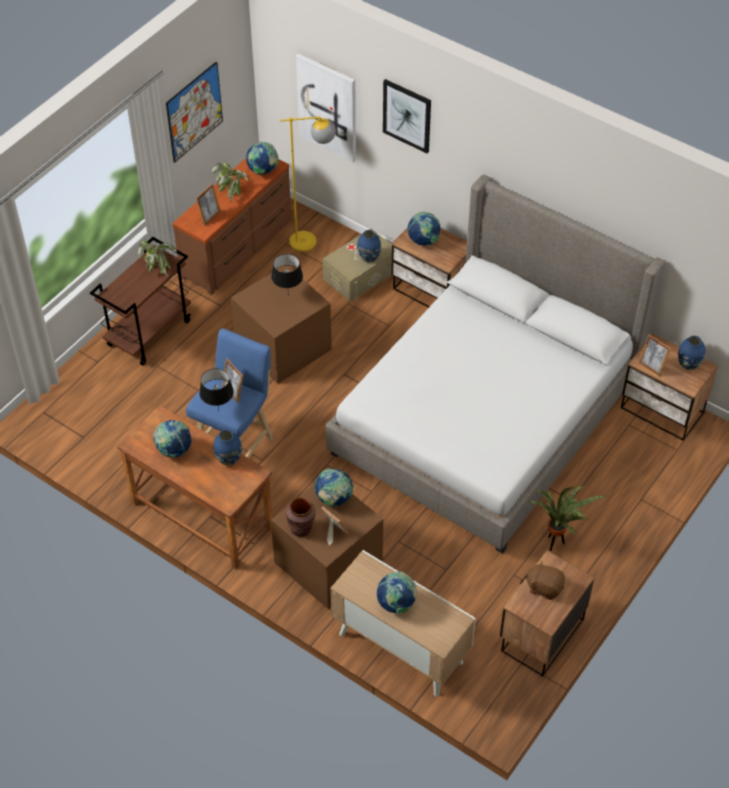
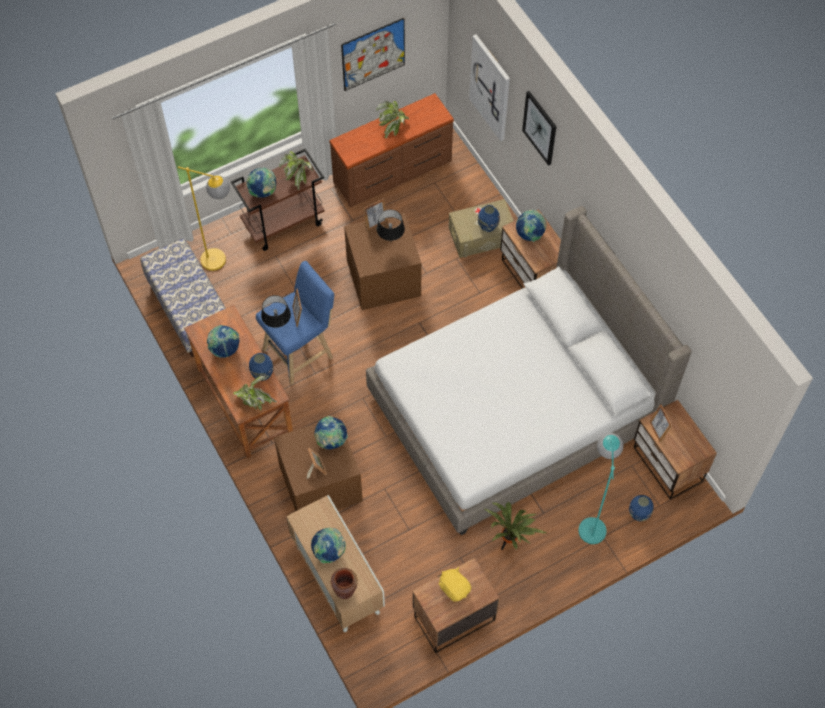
camera: 25 degrees right, 10 degrees up
(92, 450) = (190, 311): none -> bench
(209, 217) = (362, 145): picture frame -> picture frame (375, 223)
(235, 488) = (254, 401): none -> potted plant
(263, 171) = (428, 117): globe -> globe (263, 192)
(301, 528) = (292, 455): brown vase -> brown vase (345, 590)
(312, 241) = (458, 188): yellow floor lamp -> yellow floor lamp (222, 262)
(544, 587) = (454, 588): brown plush toy -> yellow plush toy
(622, 489) = (592, 521): none -> turquoise floor lamp
(688, 365) = (691, 441): blue vase -> blue vase (638, 514)

